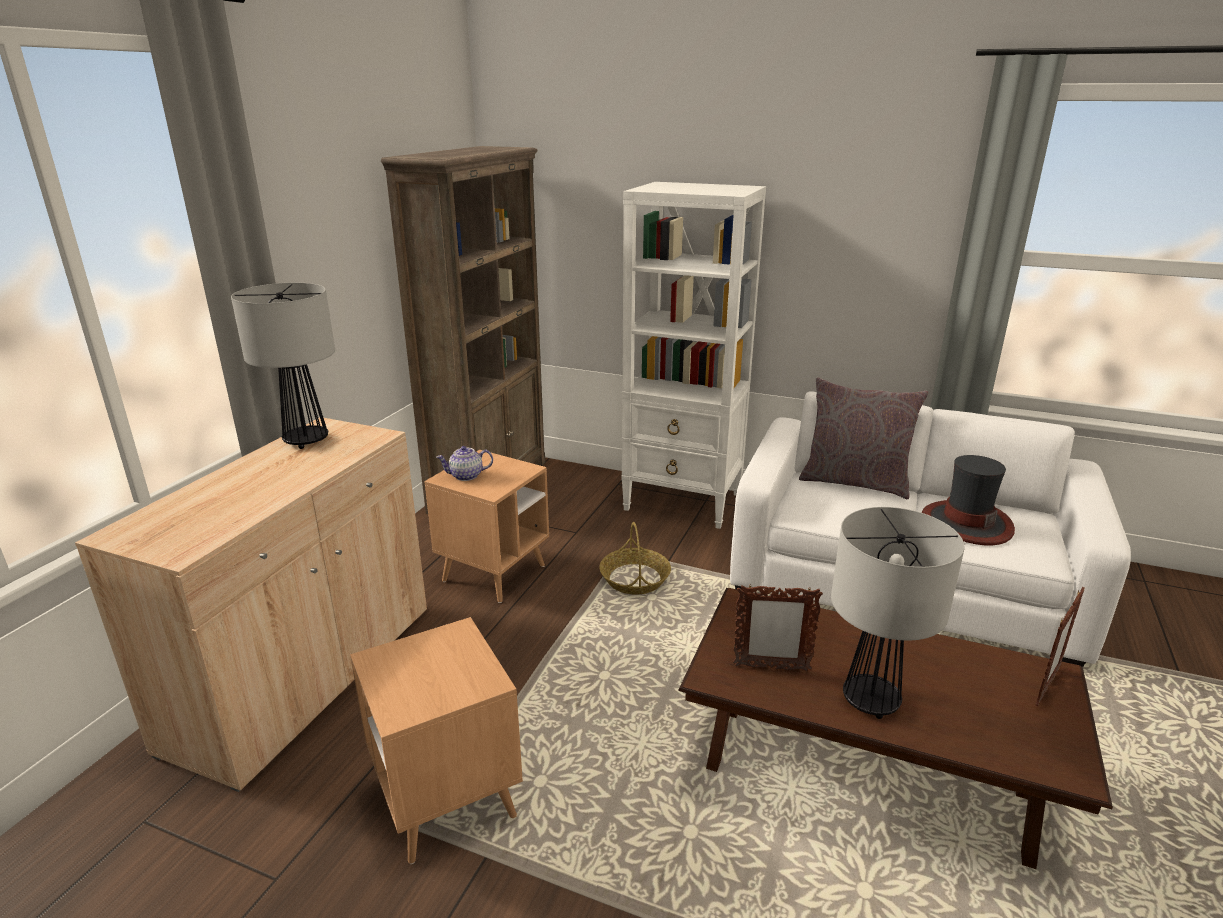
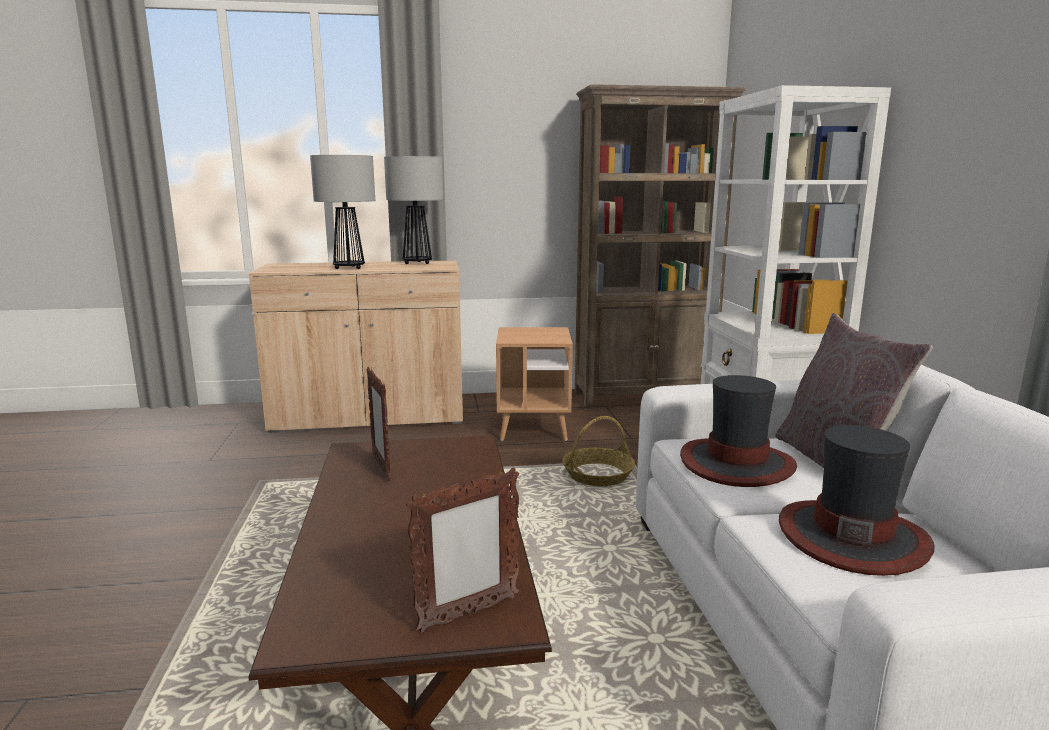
camera: 60 degrees right, 10 degrees down
(447, 799) = (289, 481): brown side table -> none
(466, 476) = (521, 332): teapot -> none
(845, 512) = (736, 464): none -> hat
(871, 700) = (362, 513): table lamp -> table lamp (349, 268)
(1046, 687) = (468, 614): picture frame -> picture frame turned 45 degrees counterclockwise

